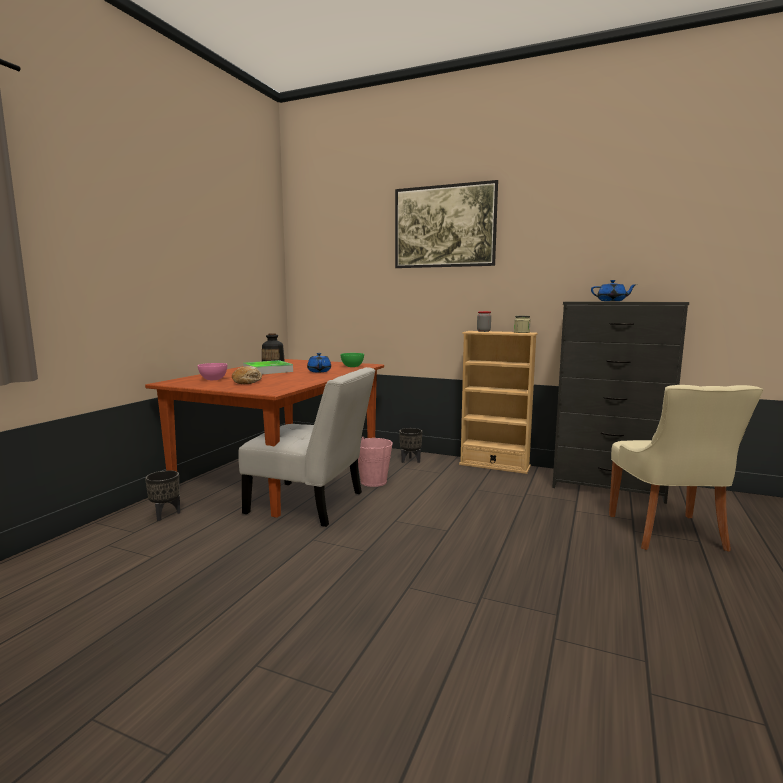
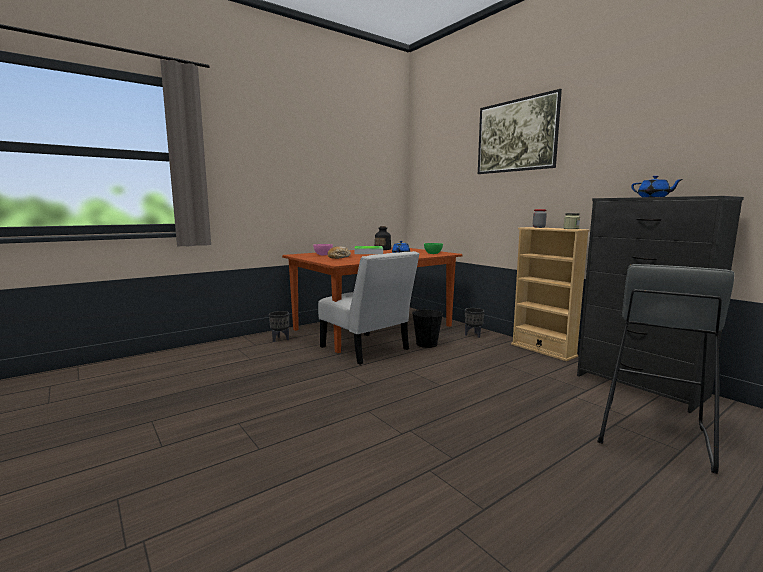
camera: 30 degrees right, 0 degrees up
(373, 481) = (427, 344): pink bucket -> black bucket
(668, 534) = (652, 436): beige chair -> grey stool

